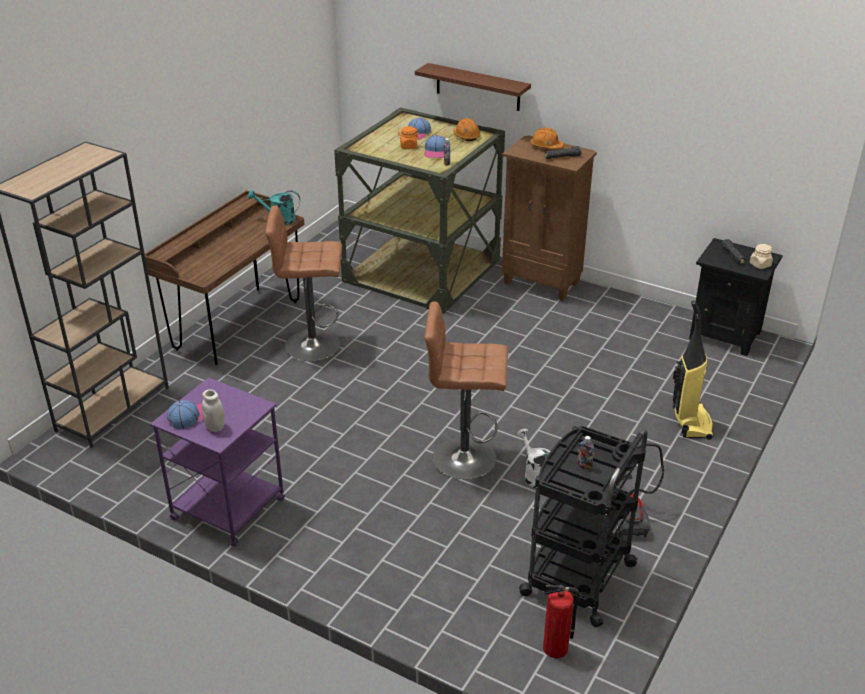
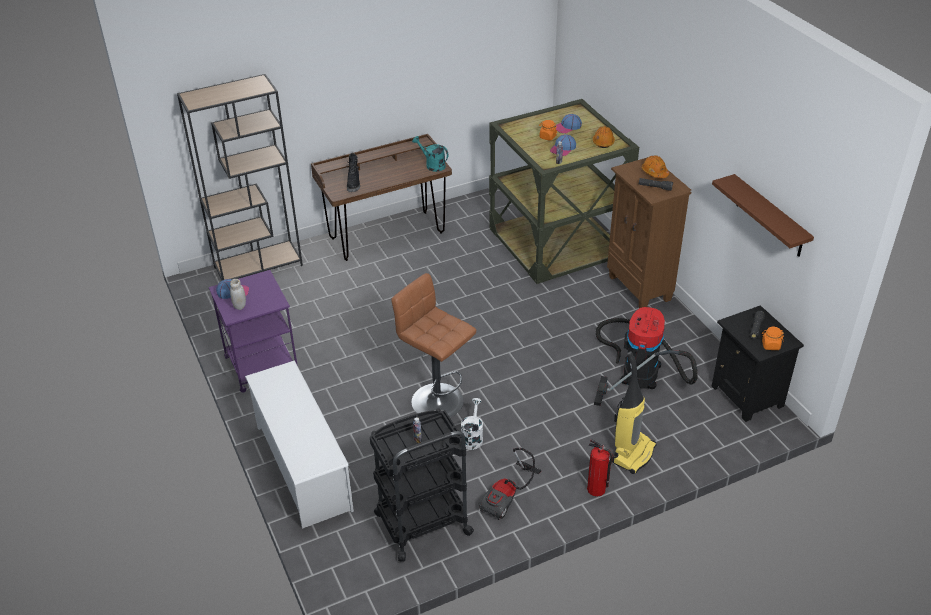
camera: 35 degrees right, 5 degrees up
(210, 263) = (354, 184): none -> black boot
(312, 345) = (420, 271): brown stool -> none
(391, 589) = (302, 467): none -> white shoe rack
(478, 87) = (630, 102): brown shelf -> brown shelf (770, 217)
(556, 648) = (361, 559): fire extinguisher -> fire extinguisher (596, 489)
(617, 350) = (639, 369): none -> vacuum cleaner
(760, 265) = (770, 345): beige jar -> orange jar

